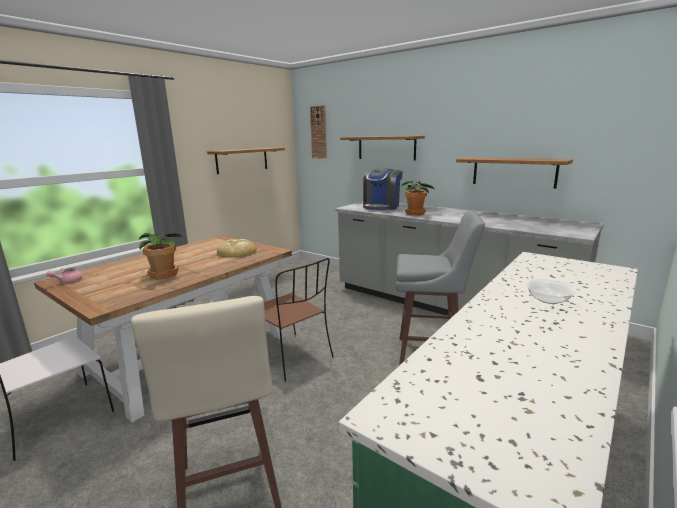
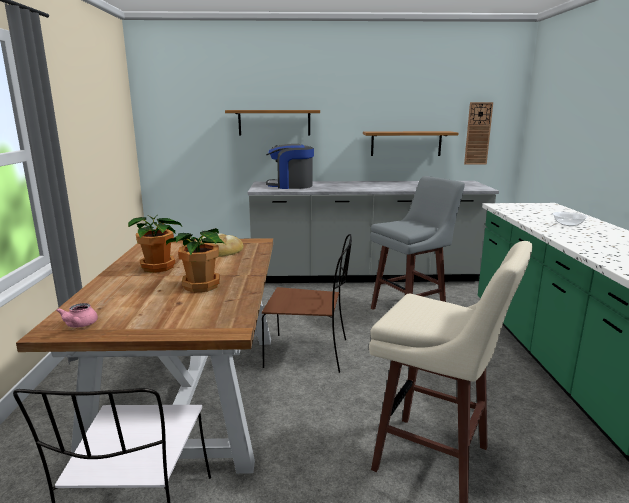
camera: 40 degrees left, 0 degrees up
(242, 160) = (99, 139): shelf -> none
(318, 132) = (175, 103): wall clock -> wall clock (478, 133)
(381, 207) = (290, 185): coffee machine -> coffee machine turned 105 degrees clockwise
(416, 213) = (340, 188): potted plant -> potted plant (159, 267)

